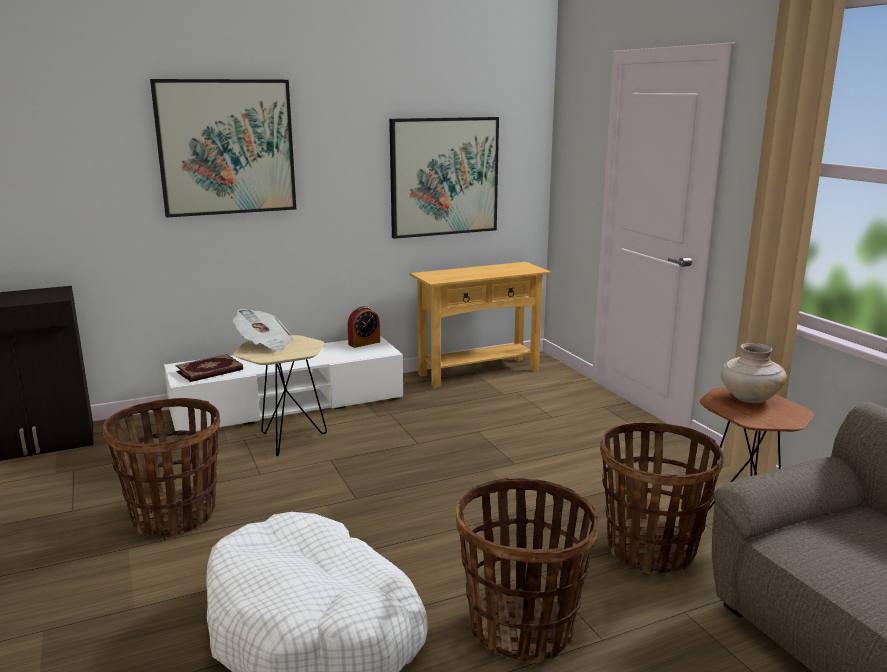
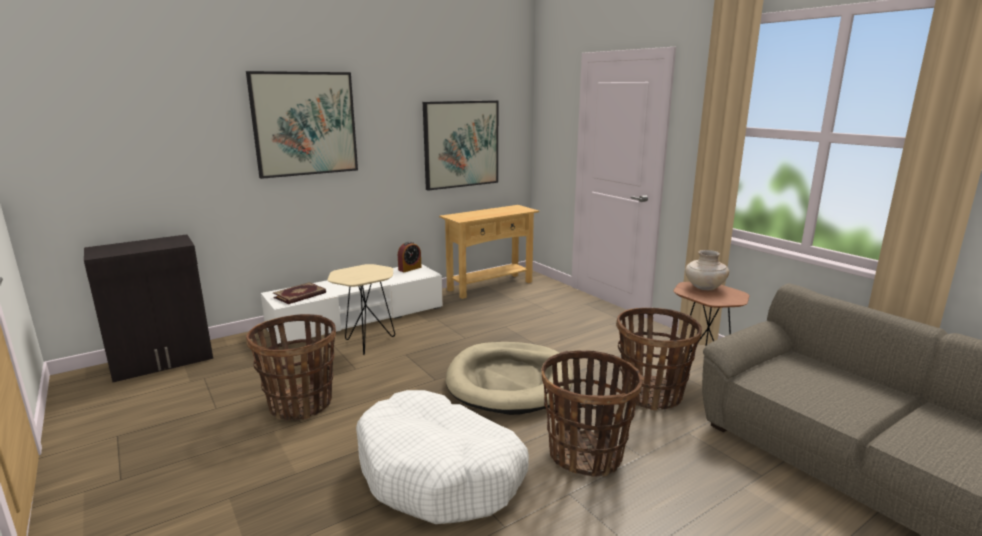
camera: 10 degrees left, 0 degrees up
(264, 344) = (348, 272): newspaper -> none
(454, 510) = (509, 381): none -> beige dog bed

